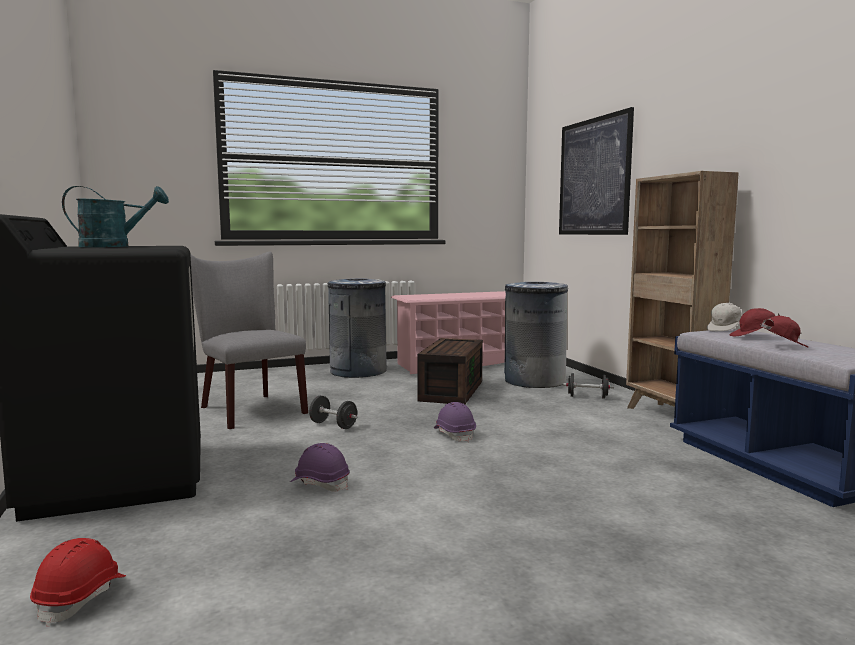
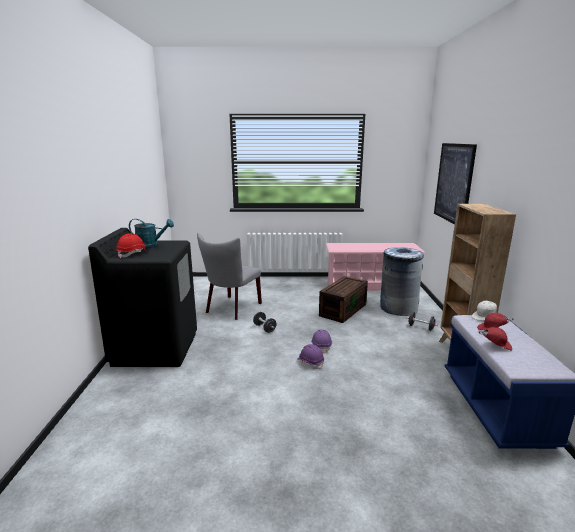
camera: 20 degrees right, 10 degrees up
(81, 597) = (116, 414): red hard hat -> red hard hat (133, 254)
(248, 409) = (231, 309): grey chair -> grey chair turned 135 degrees counterclockwise
(320, 484) = (235, 369): purple hard hat -> purple hard hat (310, 362)
(358, 371) = (302, 285): grey trash can -> none

